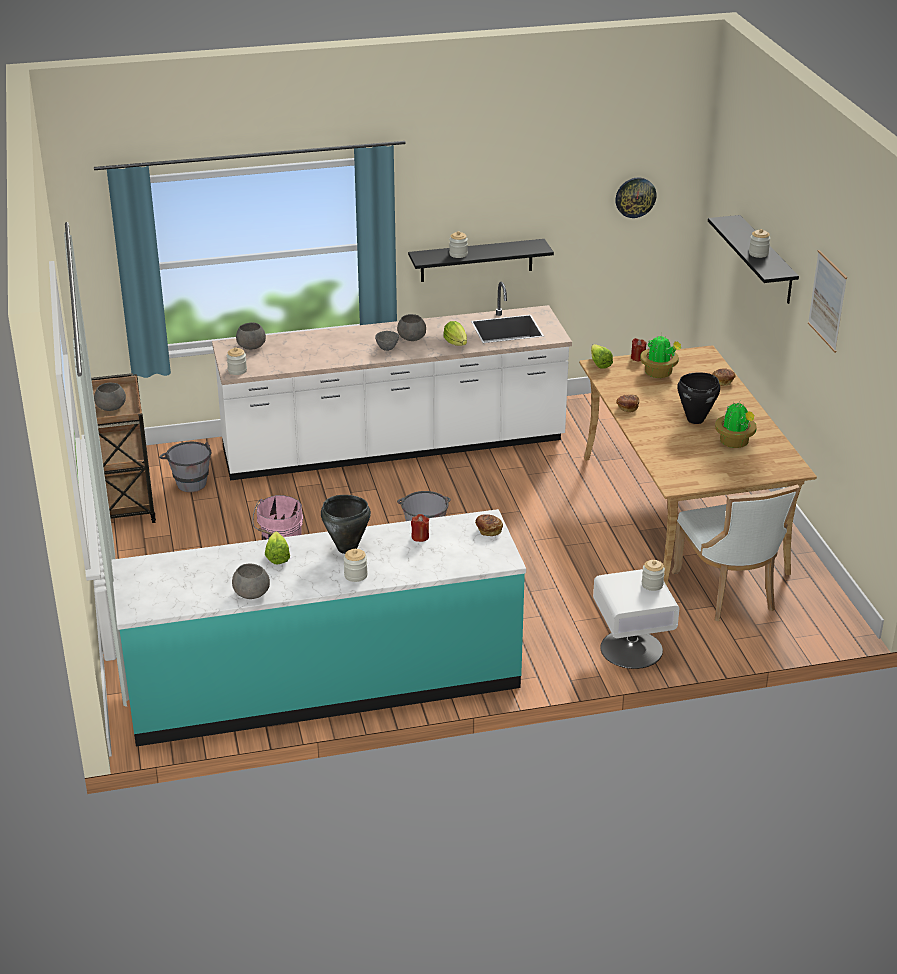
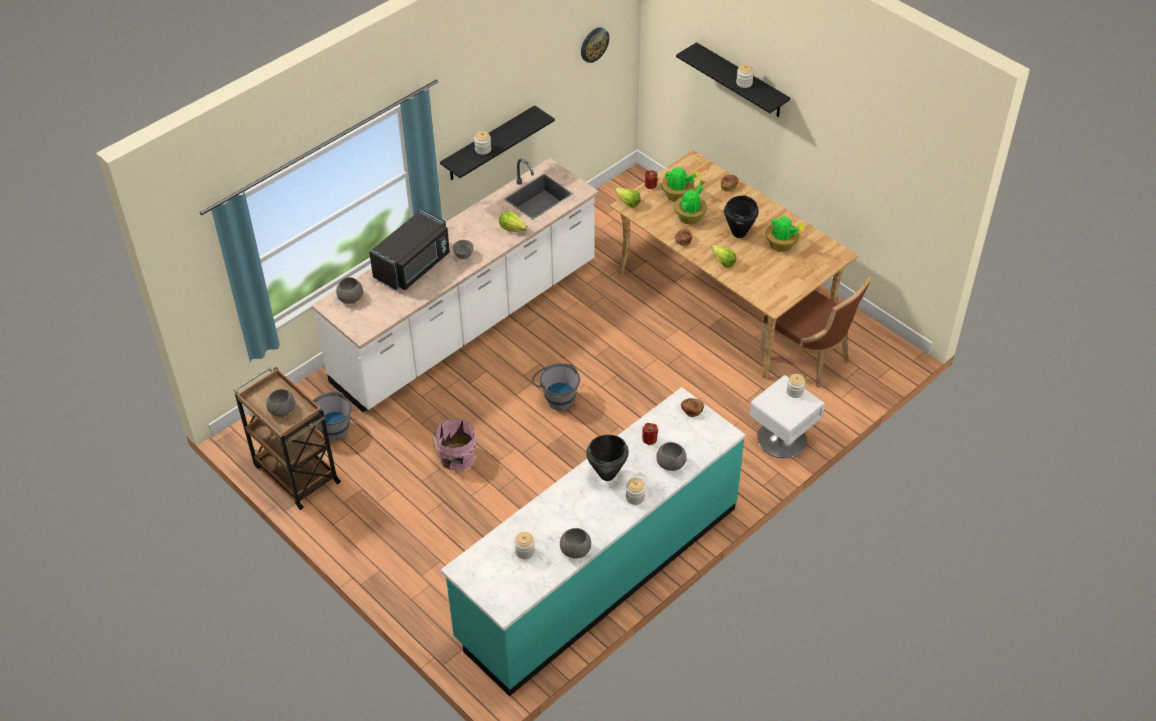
camera: 30 degrees left, 15 degrees up
(237, 370) = (363, 330): jar -> jar (525, 551)
(278, 555) = (563, 505): lettuce -> lettuce (722, 260)
(333, 342) = (414, 266): none -> black microwave
(412, 337) = (473, 236): grey bowl -> grey bowl (671, 463)
(655, 392) = (690, 216): none -> potted plant
(728, 593) = (808, 358): white chair -> brown chair
(827, 301) = (833, 119): picture -> none

